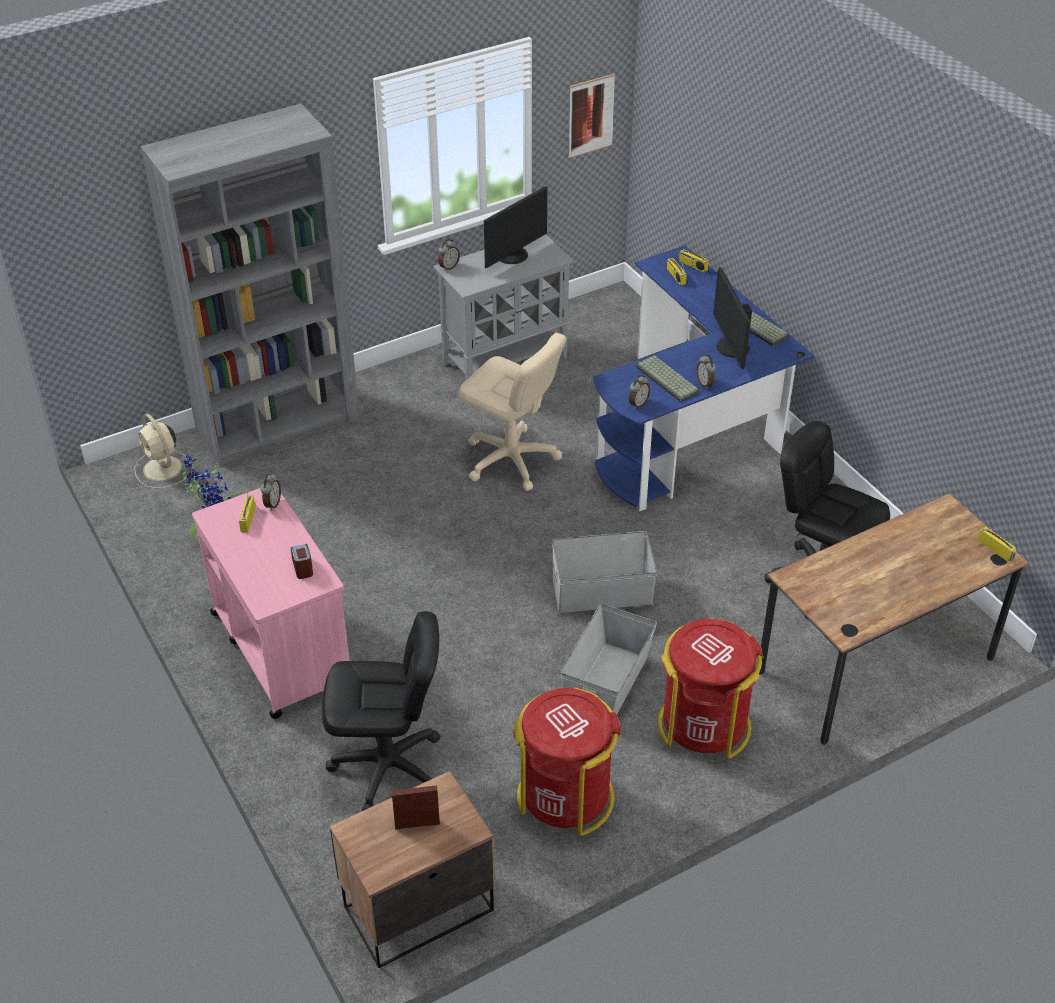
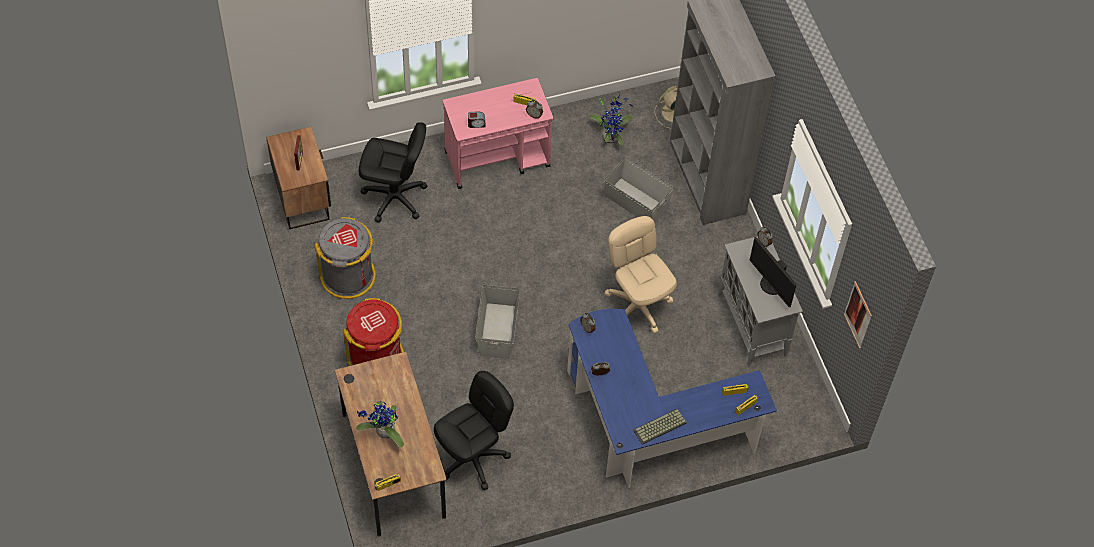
camera: 100 degrees right, 15 degrees up
(388, 767) = (394, 198): black office chair -> black office chair turned 90 degrees counterclockwise
(511, 460) = (638, 306): beige office chair -> beige office chair turned 105 degrees clockwise
(565, 796) = (348, 276): red trash can -> grey trash can
(606, 684) = (422, 314): grey storage box -> grey storage box (636, 201)
(668, 379) = (610, 353): keyboard -> none
(731, 348) = (637, 402): monitor -> none
(918, 571) = (383, 433): none -> potted plant

